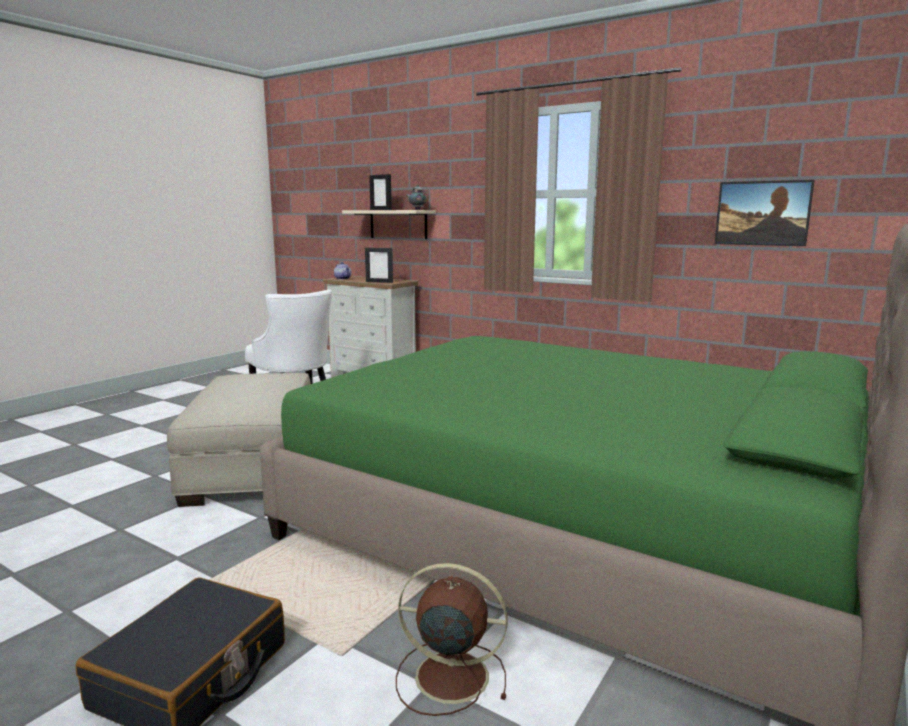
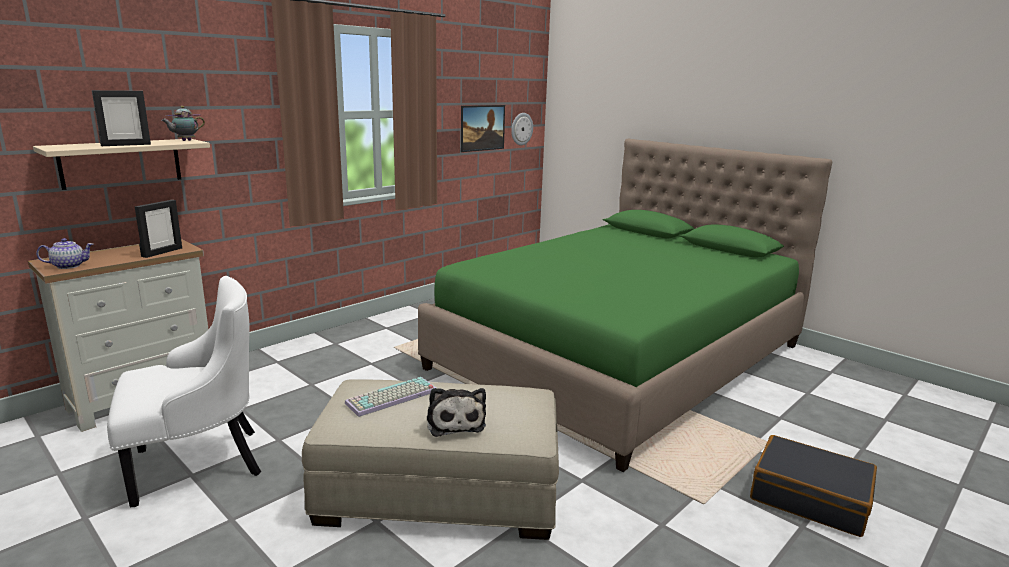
camera: 80 degrees left, 5 degrees up
(221, 395) = (455, 422): none -> plush toy
(263, 379) = (391, 398): none -> keyboard
(448, 676) = (772, 412): brown fan -> none
(858, 218) = (521, 129): none -> wall clock

